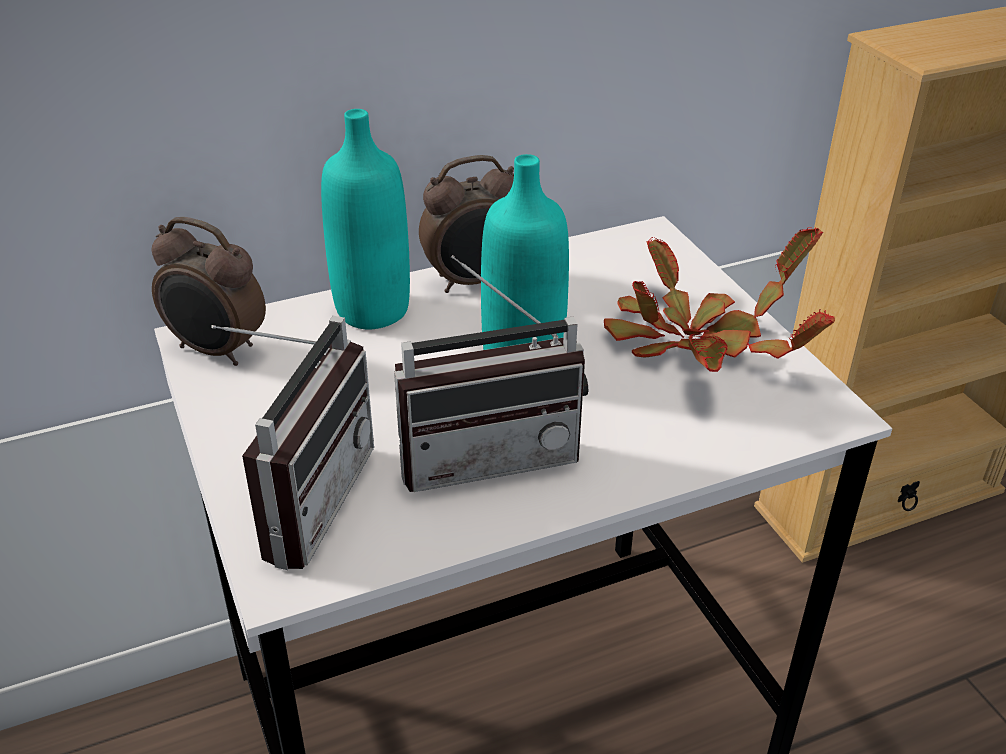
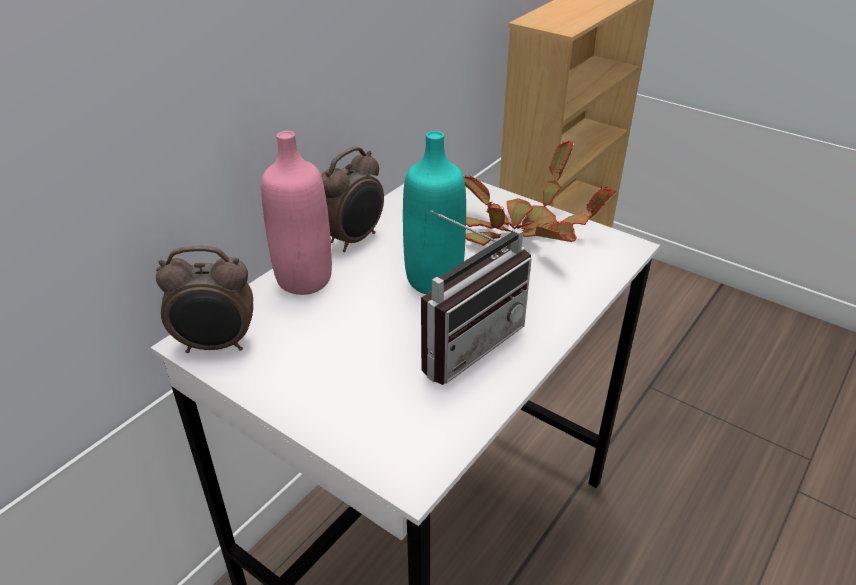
camera: 30 degrees left, 0 degrees up
(301, 498) = (373, 419): radio -> none
(372, 310) = (304, 279): turquoise bottle -> pink bottle

